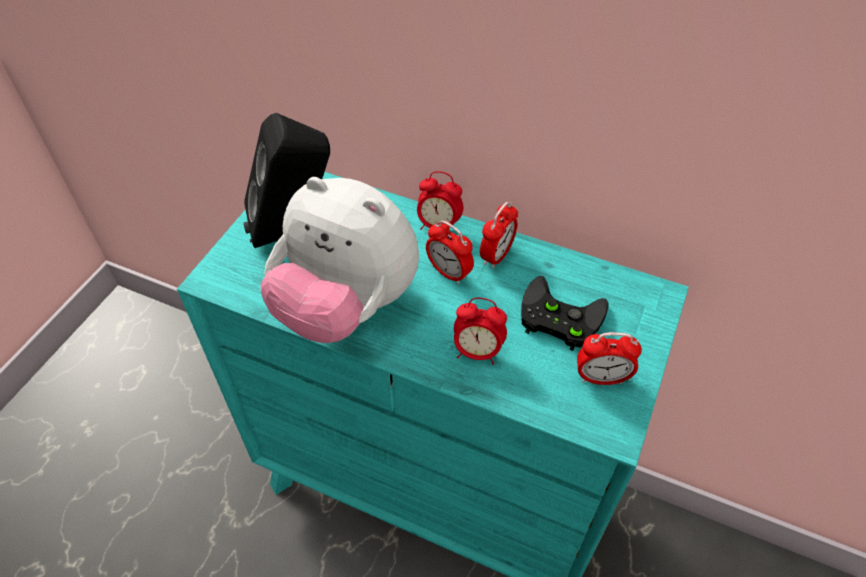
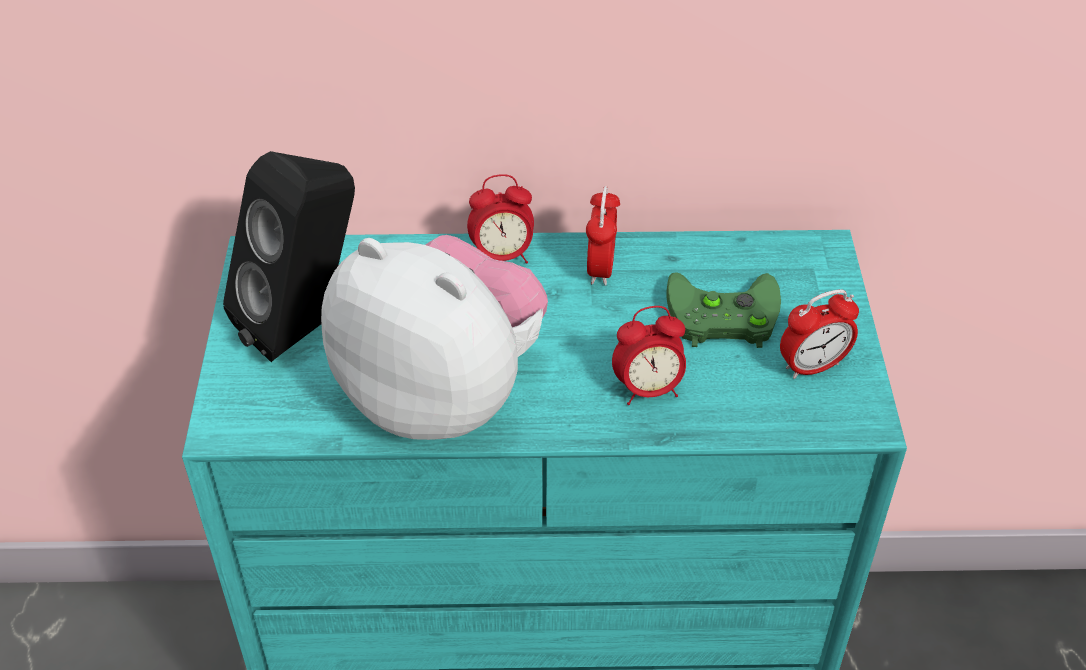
camera: 25 degrees left, 5 degrees down
(346, 306) = (443, 395): plush toy -> plush toy turned 150 degrees counterclockwise
(449, 273) = (552, 308): alarm clock -> none
(556, 317) = (719, 316): black game controller -> green game controller

